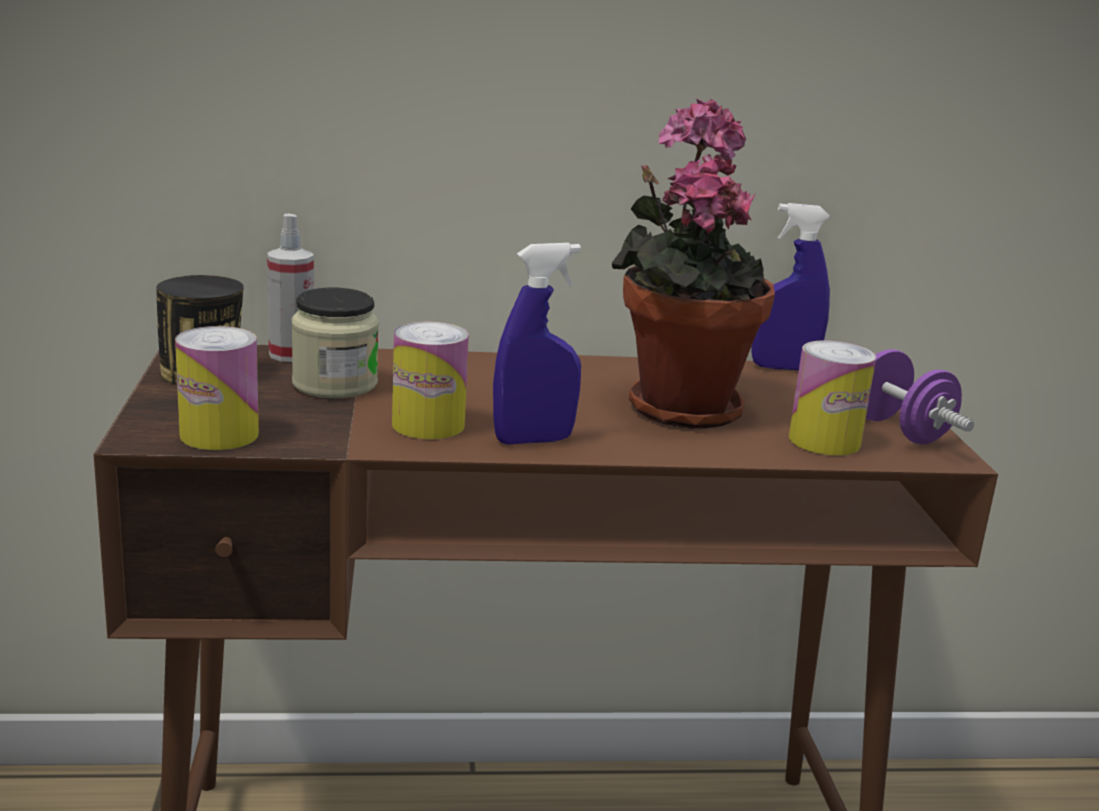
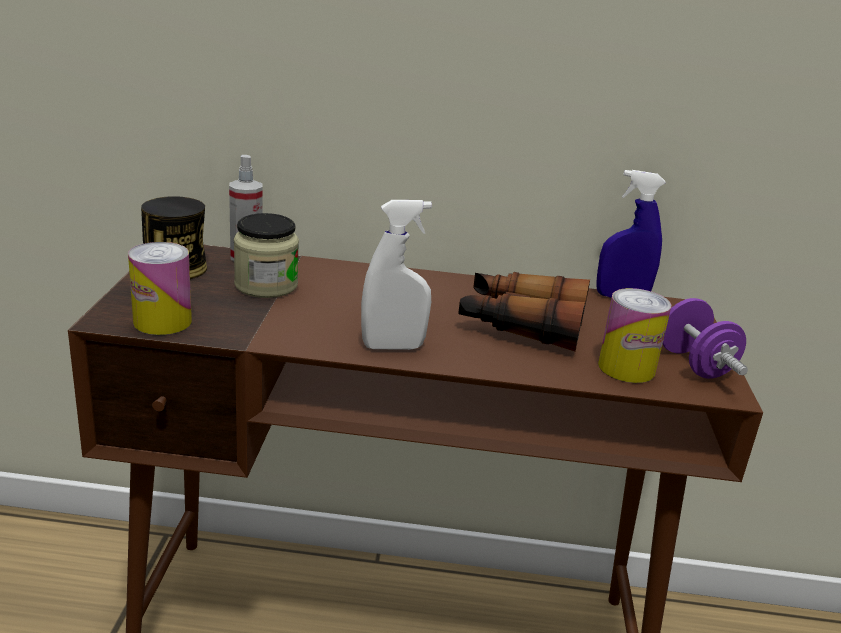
camera: 10 degrees right, 5 degrees up
(428, 425) = (319, 326): can -> none
(533, 440) = (393, 347): blue spray bottle -> white spray bottle
(678, 405) = (520, 325): potted plant -> binoculars

